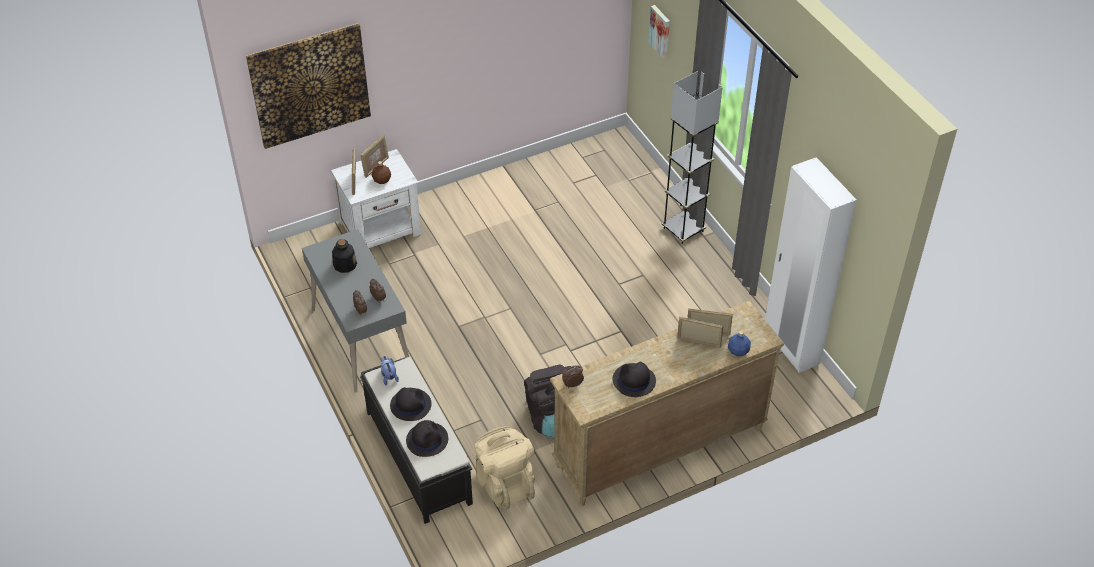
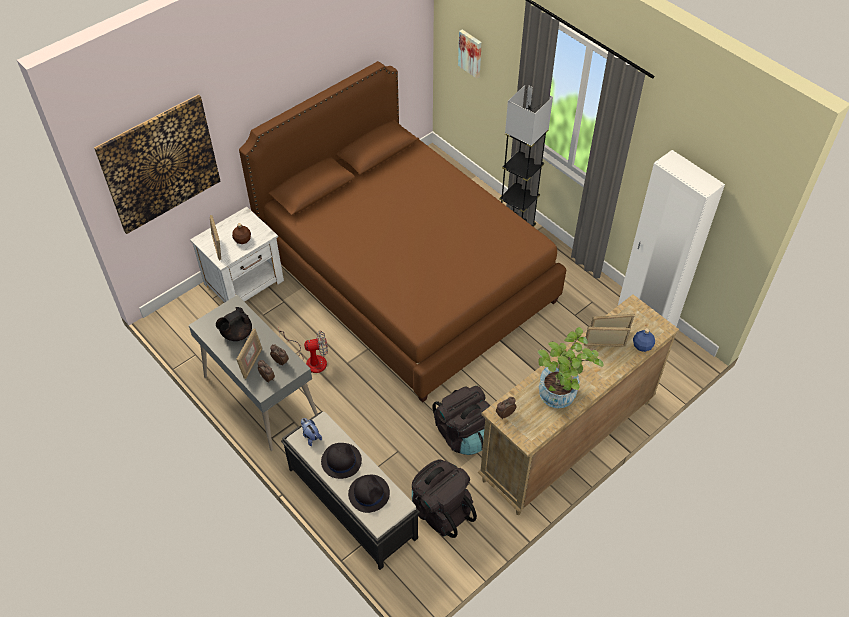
camera: 15 degrees left, 5 degrees up
(344, 265) = (236, 333): bottle -> black teapot
(375, 167) = (232, 228): picture frame -> picture frame (251, 363)
(422, 316) = (310, 360): none -> fan
(504, 483) = (440, 510): beige backpack -> black backpack
(549, 254) = (406, 275): none -> brown bed
(633, 381) = (560, 397): black hat -> potted plant

